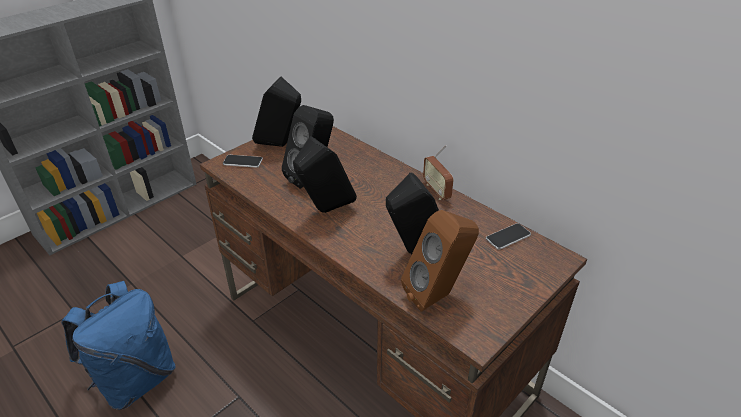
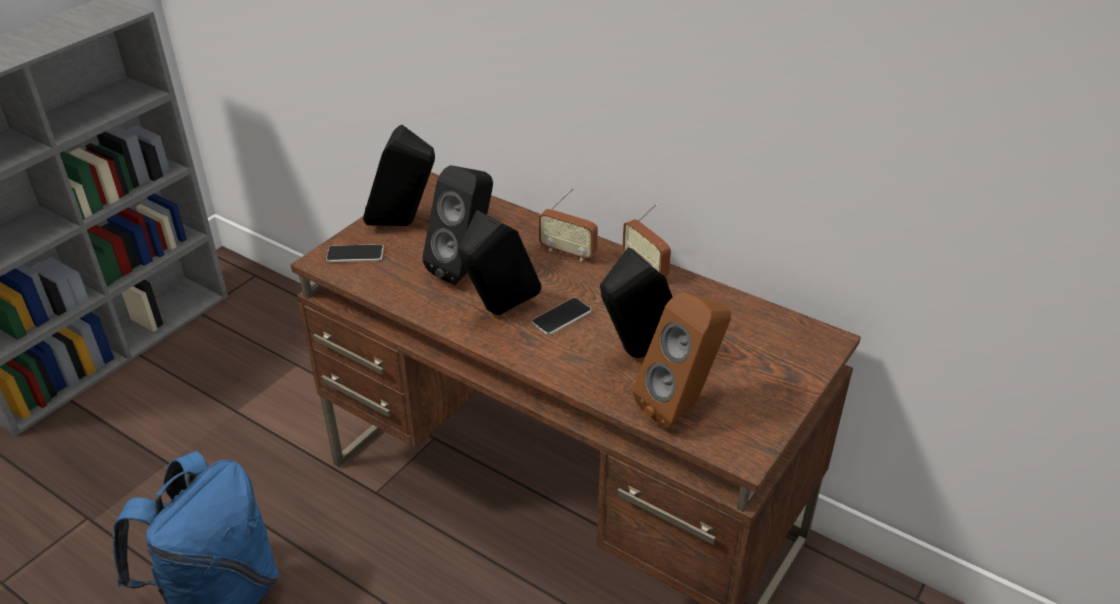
camera: 10 degrees left, 0 degrees up
(385, 175) = (568, 252): none -> radio
(508, 237) = (754, 320): phone -> phone (561, 317)

